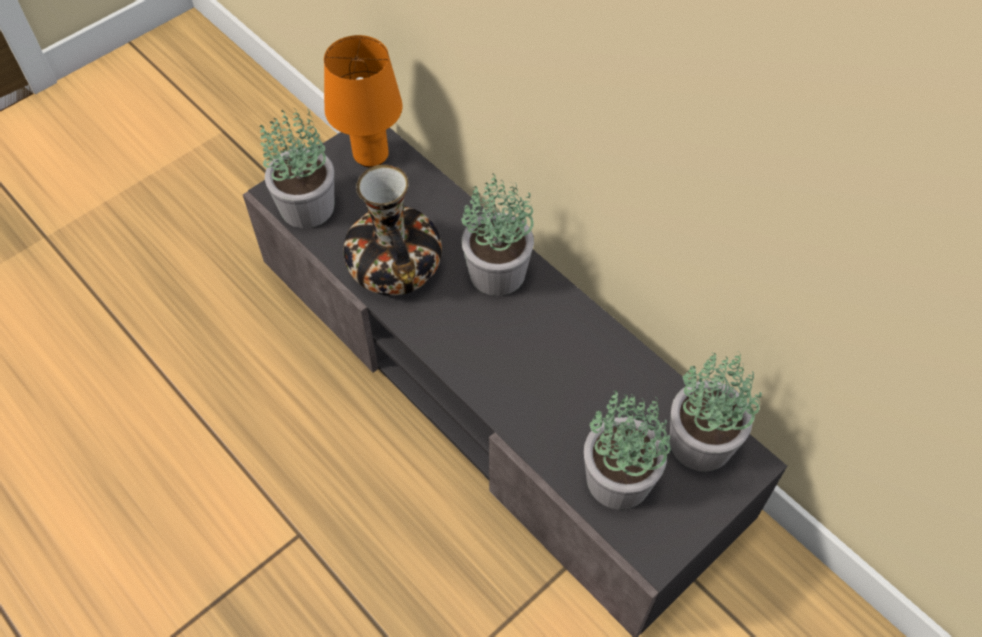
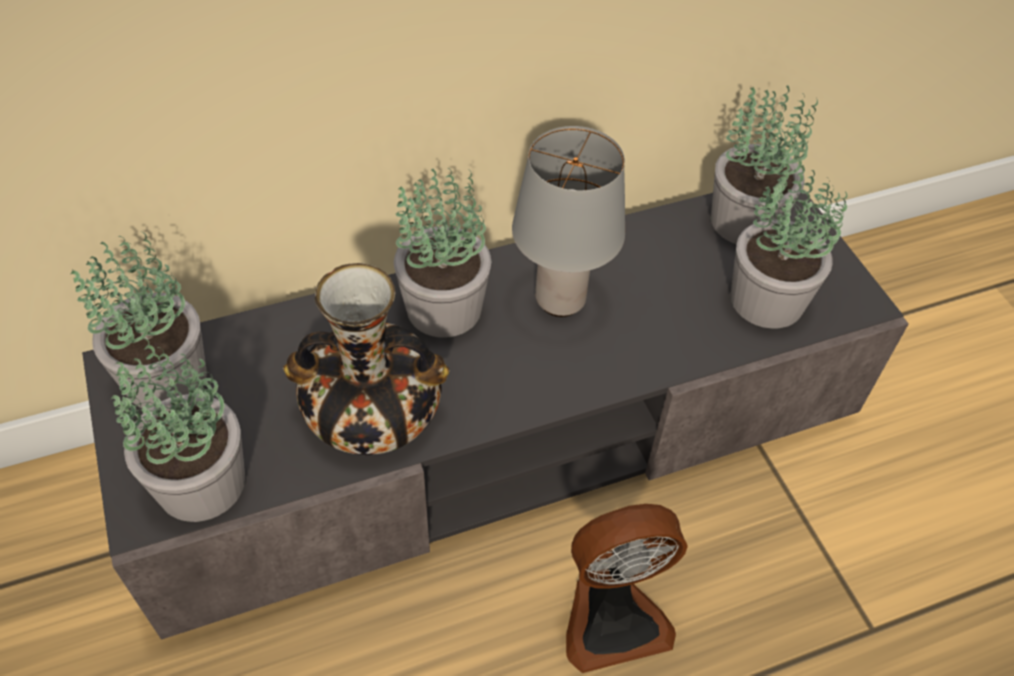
camera: 70 degrees left, 5 degrees down
(372, 156) = (165, 376): orange table lamp -> potted plant
(373, 502) = (612, 617): none -> fan
(541, 337) = (558, 300): none -> grey table lamp

